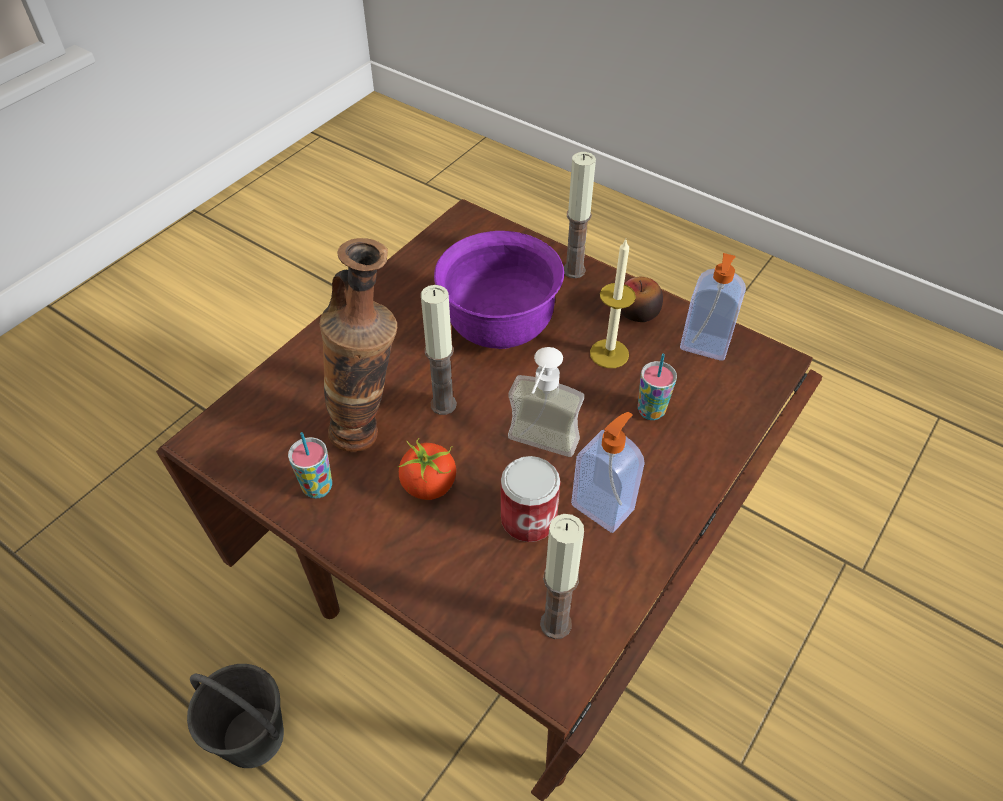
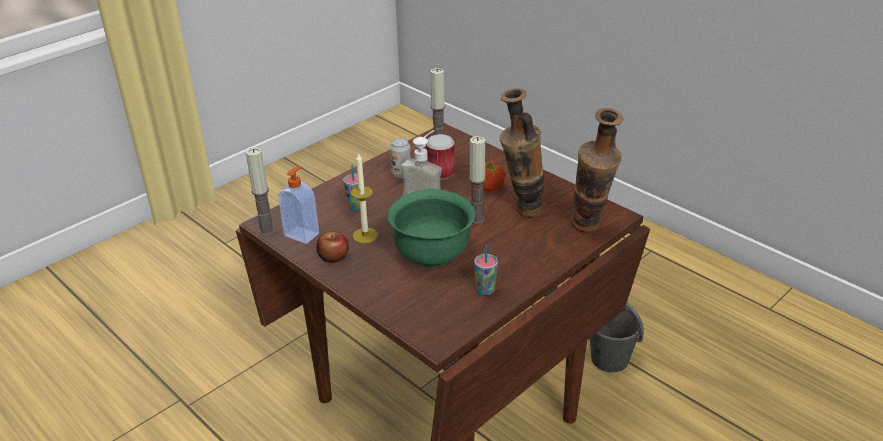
camera: 170 degrees left, 15 degrees down
(261, 400) = (589, 230): none -> vase
(317, 488) = (548, 191): cup -> cup (485, 290)
(499, 328) = (432, 256): purple bowl -> green bowl
(574, 270) = (364, 289): candle -> candle (267, 231)
(603, 506) = (401, 174): soap dispenser -> can

